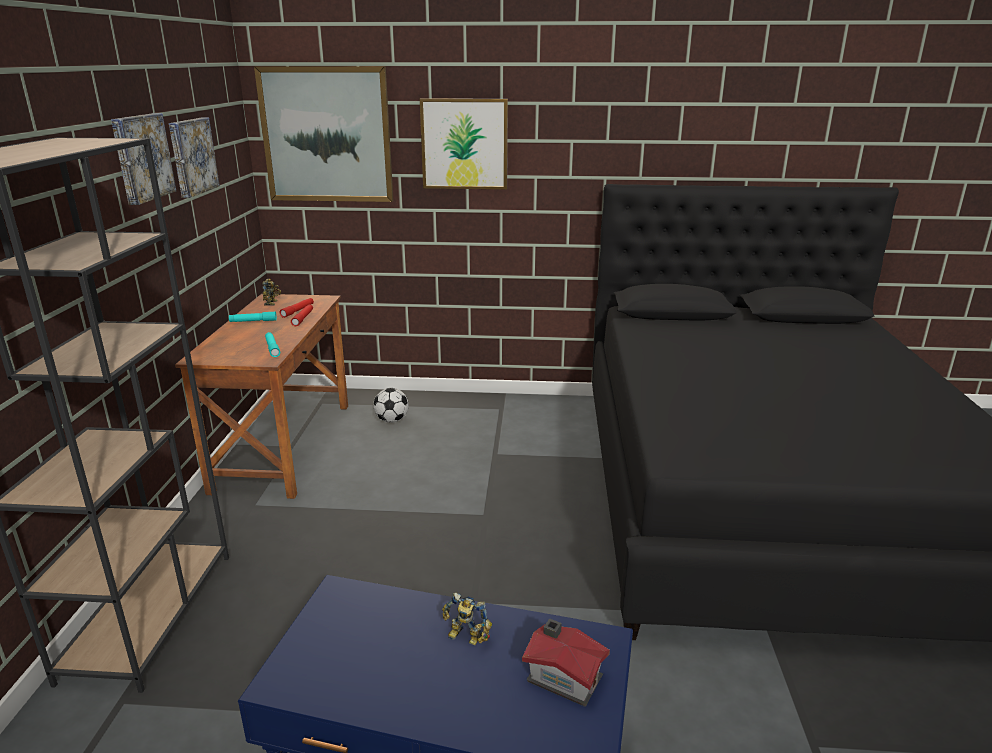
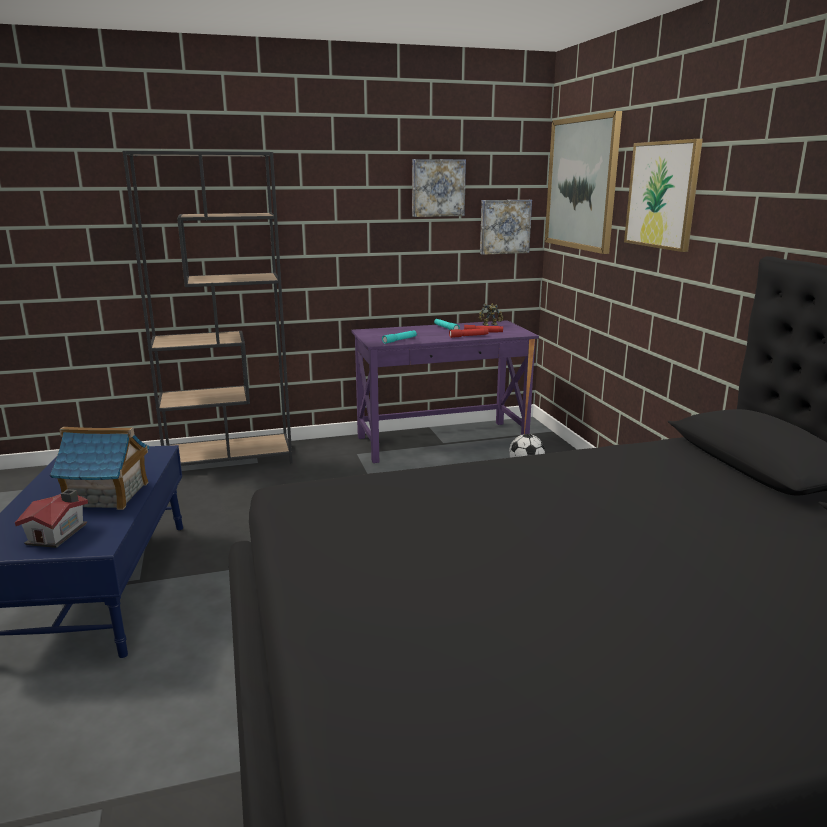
camera: 70 degrees right, 5 degrees down
(141, 157) = (367, 179): picture -> picture (504, 226)
(284, 446) = (441, 441): brown desk -> purple desk
(465, 638) = (107, 495): toy robot -> toy house

